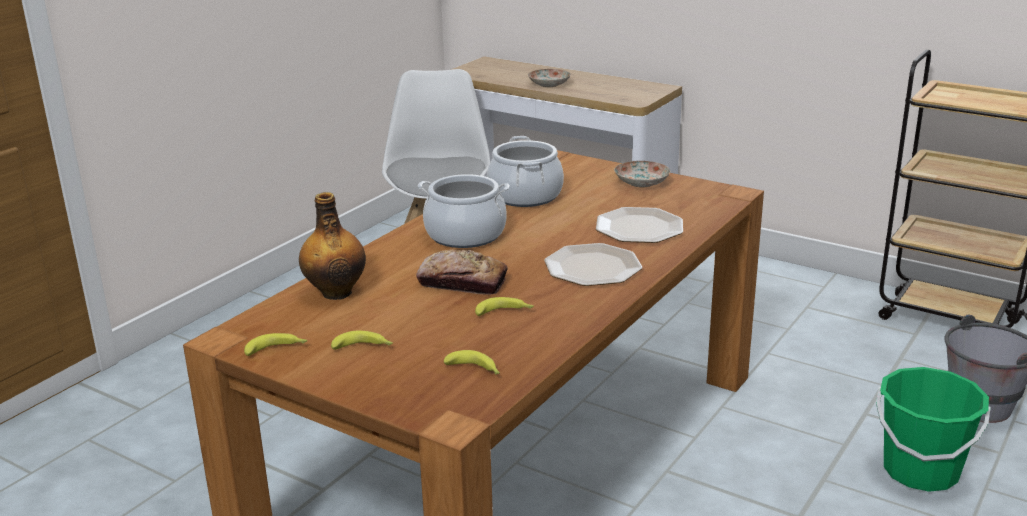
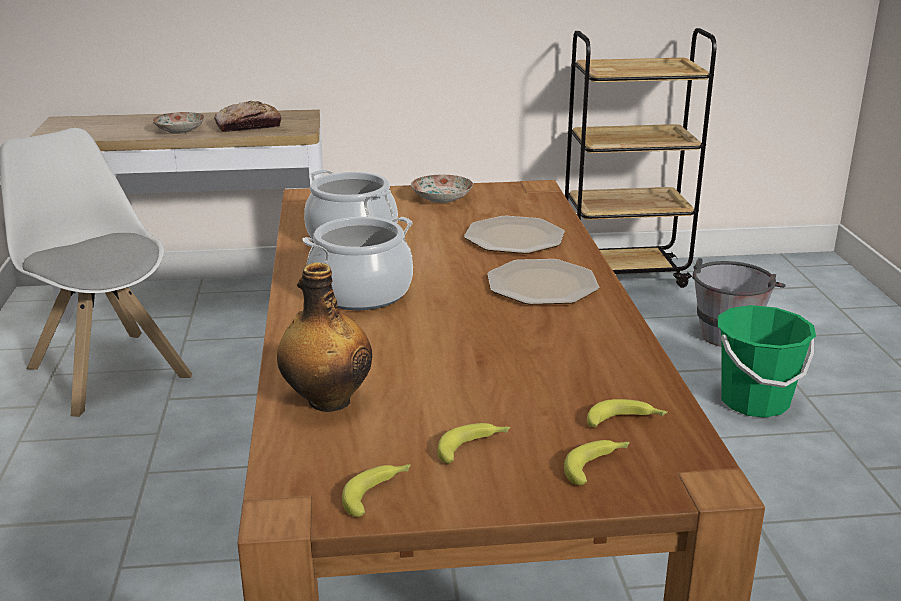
camera: 40 degrees left, 0 degrees up
(462, 282) = (448, 341): bread -> bread (248, 126)
(505, 312) = (545, 354): banana -> banana (597, 466)

